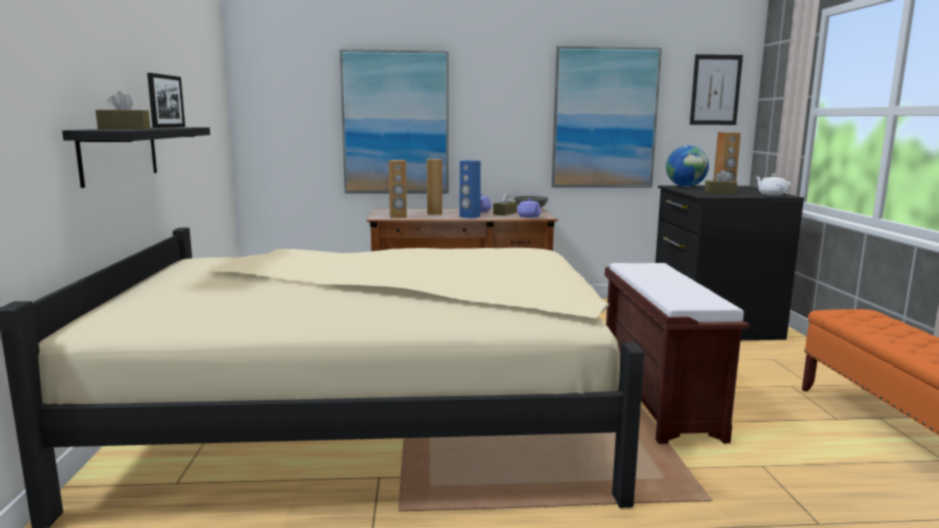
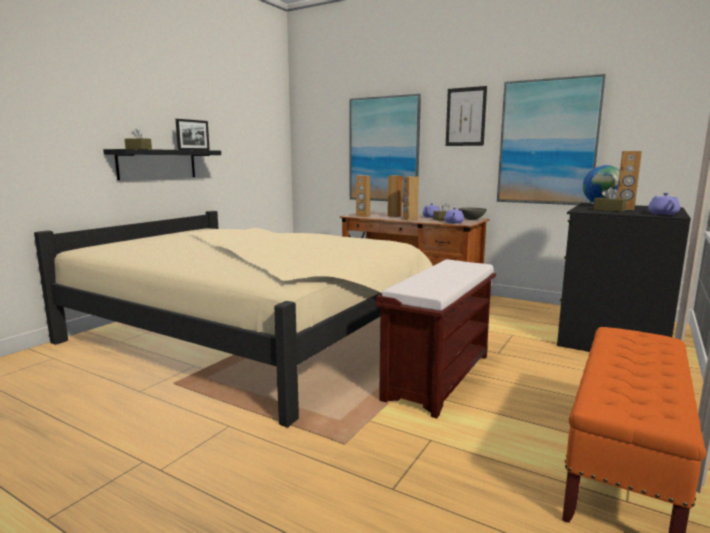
camera: 35 degrees right, 0 degrees up
(469, 217) = (410, 219): blue speaker -> brown speaker
(715, 90) = (668, 111): picture -> picture (465, 117)
(771, 194) = (662, 214): white teapot -> purple teapot

